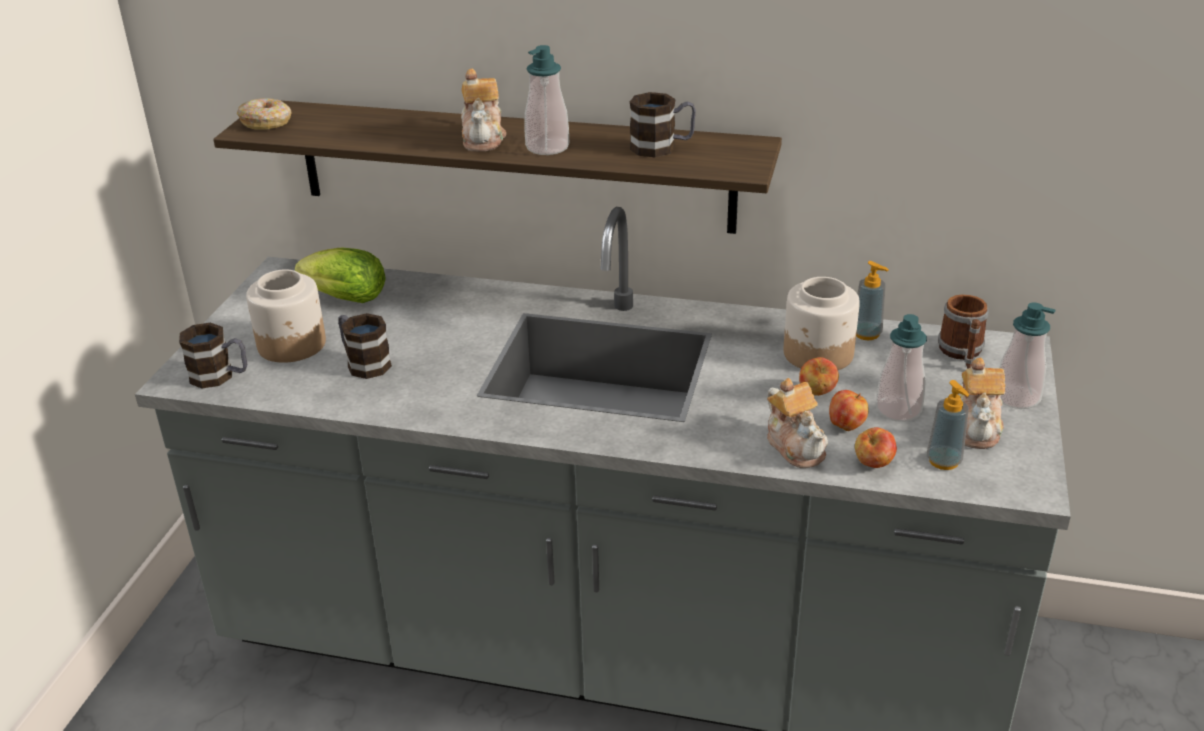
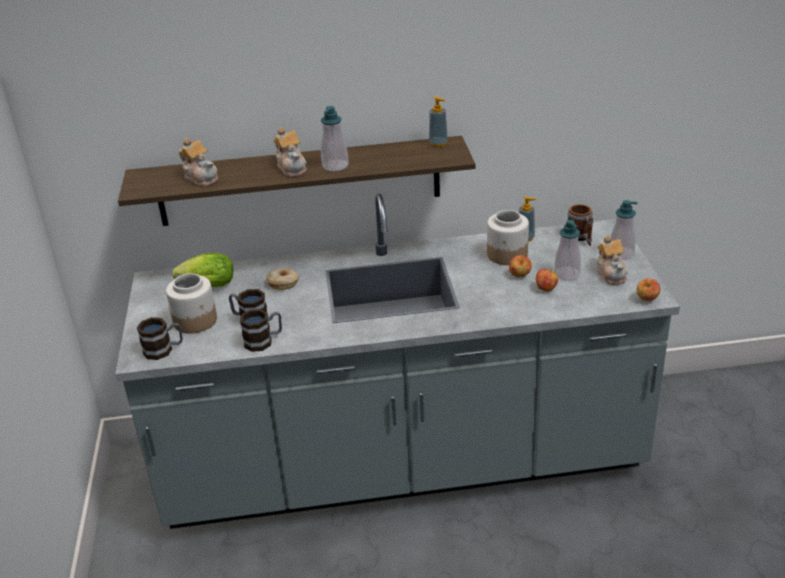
camera: 20 degrees left, 0 degrees up
(267, 122) = (144, 184): donut -> donut (283, 283)
(662, 147) = (401, 153): mug -> mug (264, 341)
(796, 445) = (526, 305): teapot -> teapot (201, 177)
(873, 465) = (572, 305): apple -> apple (647, 299)
(943, 461) = (605, 295): soap dispenser -> soap dispenser (438, 144)

